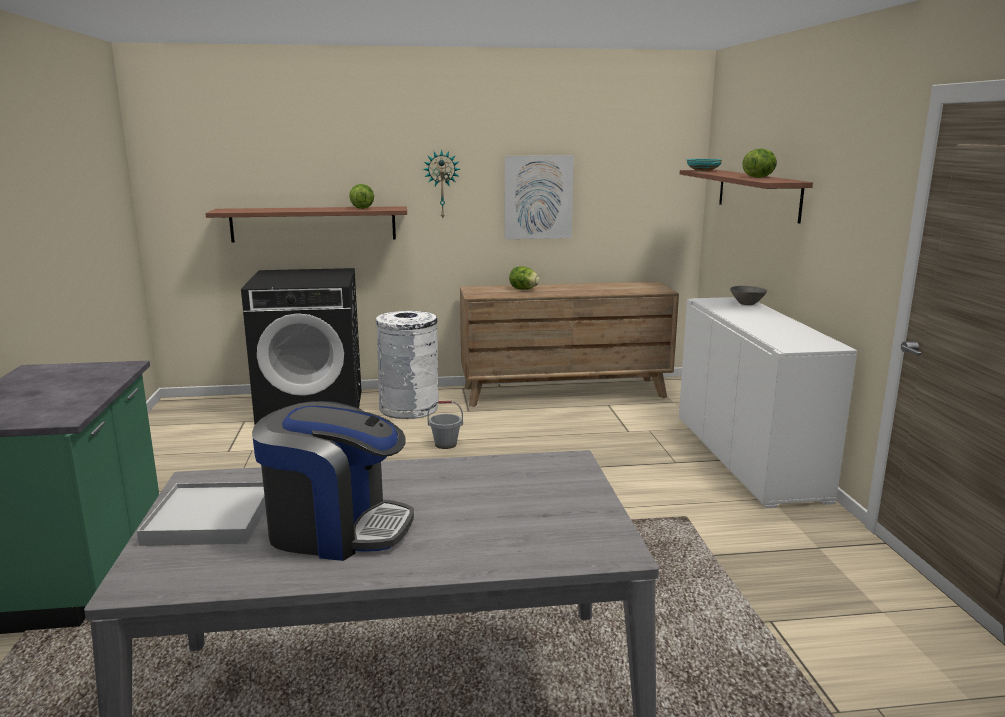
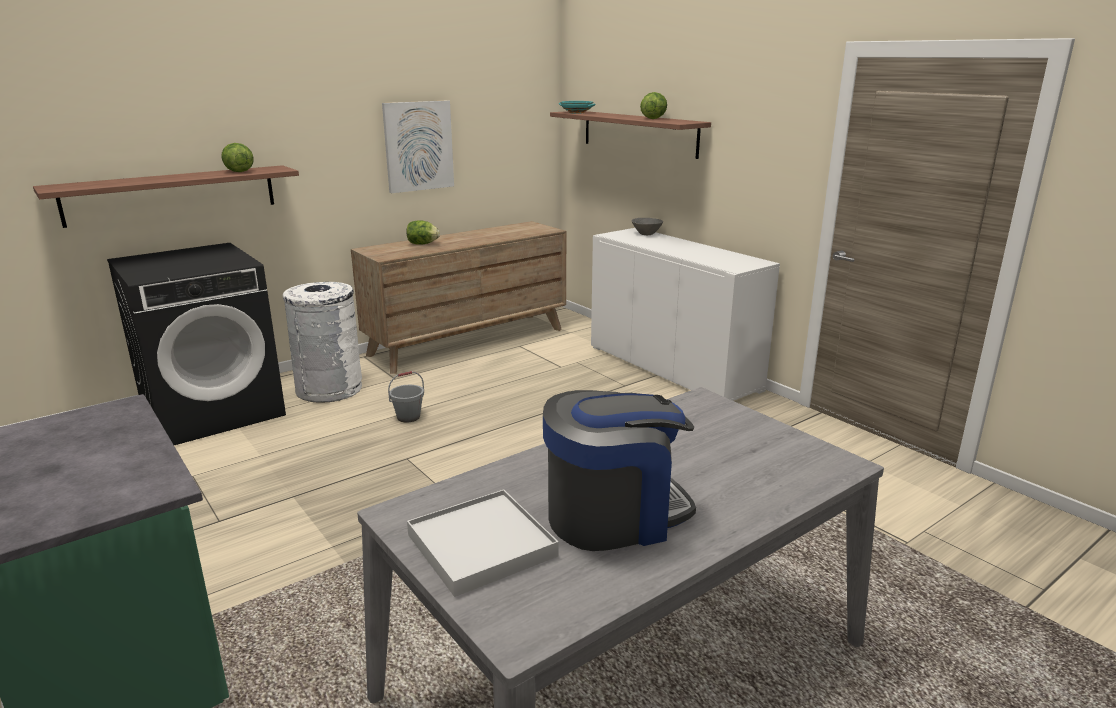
camera: 30 degrees left, 5 degrees up
(442, 184) = (319, 138): wall clock -> none

